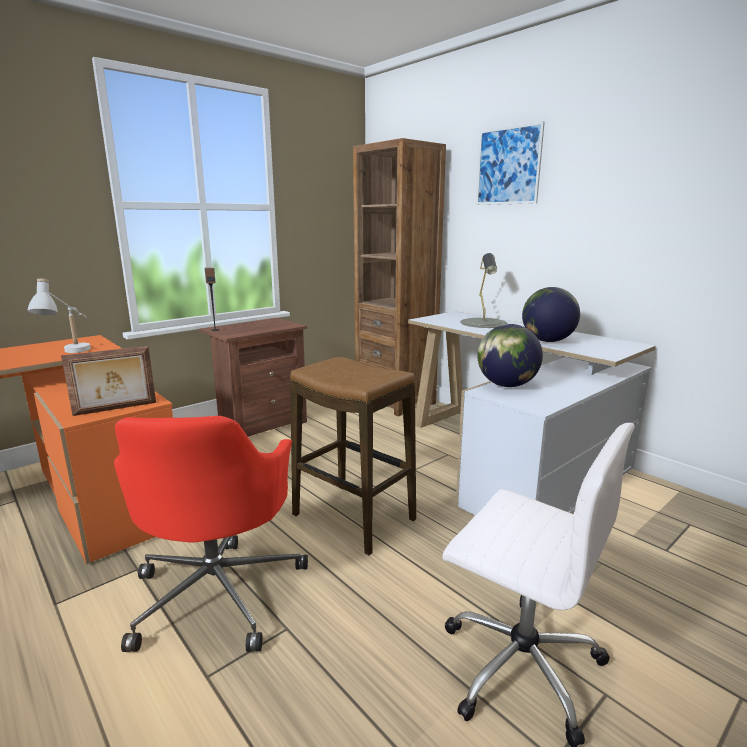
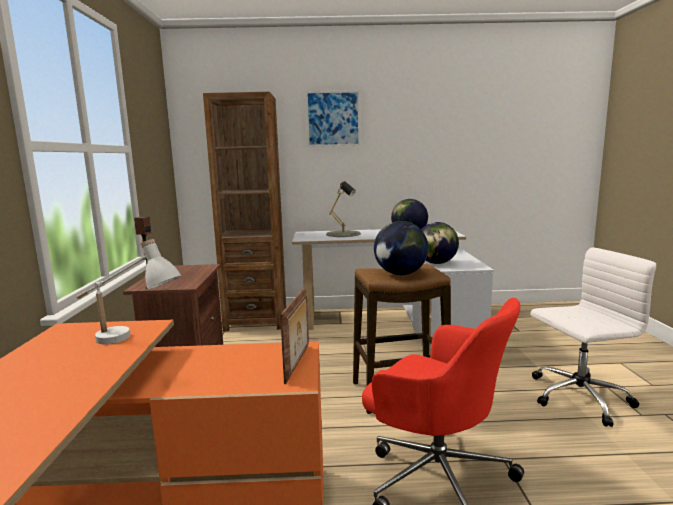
camera: 50 degrees left, 5 degrees down
(344, 373) = (400, 274): none -> globe

